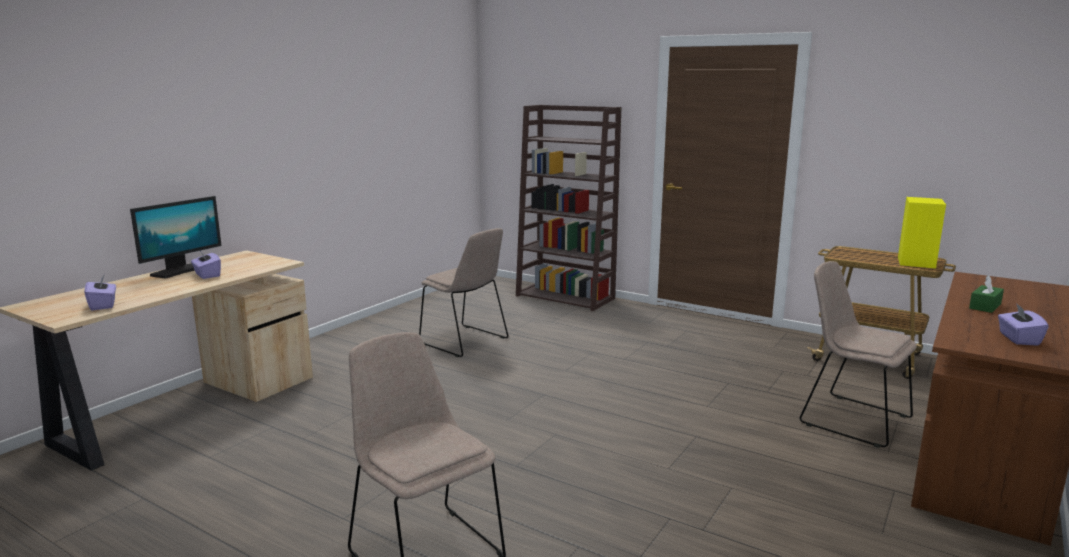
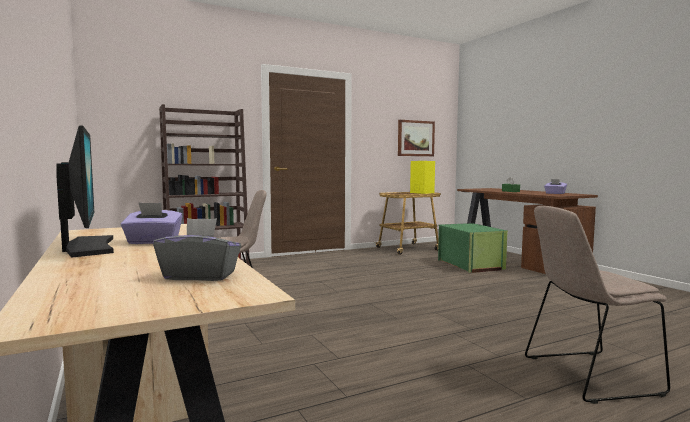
camera: 60 degrees left, 10 degrees down
(103, 305) = (200, 276): purple tissue box -> grey tissue box
(850, 419) = (469, 265): beige chair -> green storage box
(956, 149) = (415, 138): none -> picture

